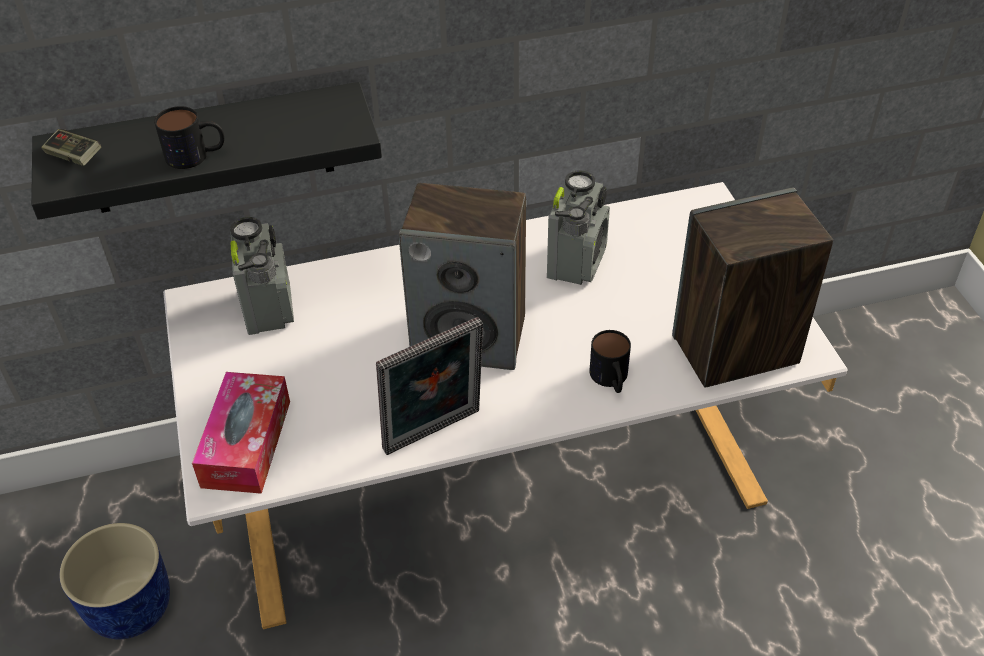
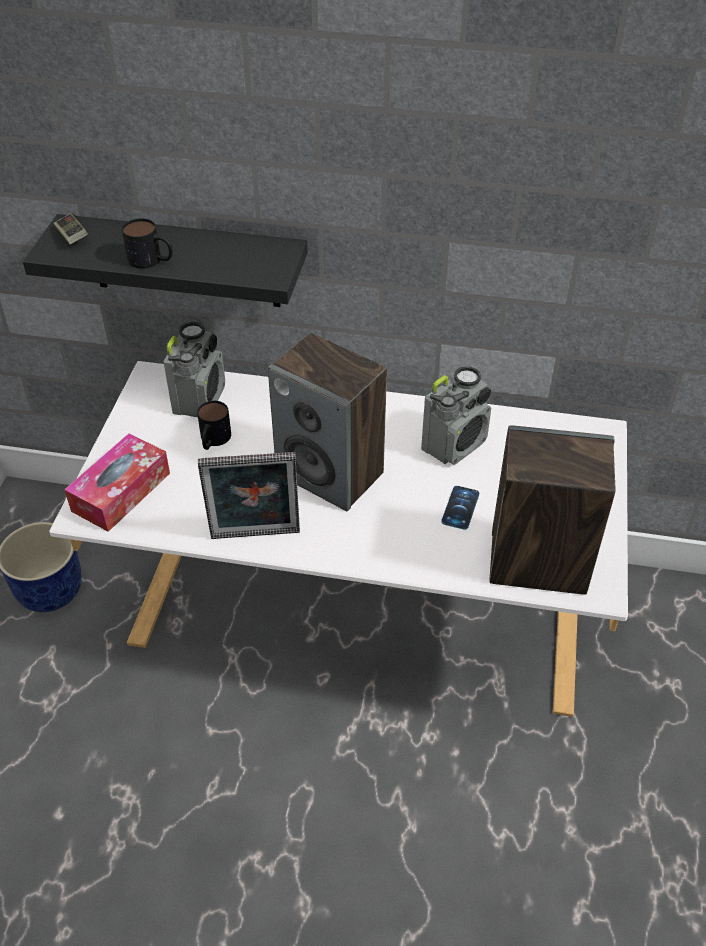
camera: 25 degrees right, 0 degrees up
(611, 379) = (418, 548): mug -> mug (213, 440)
(625, 323) = (460, 508): none -> phone

